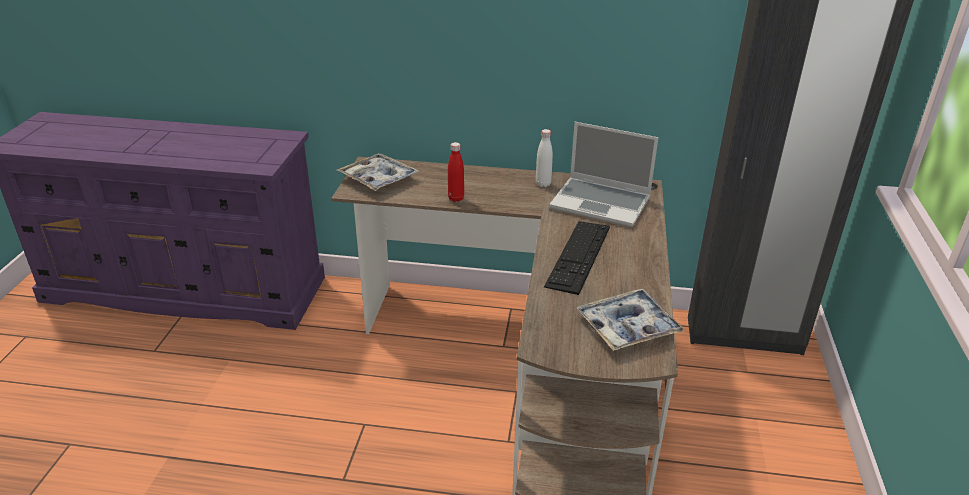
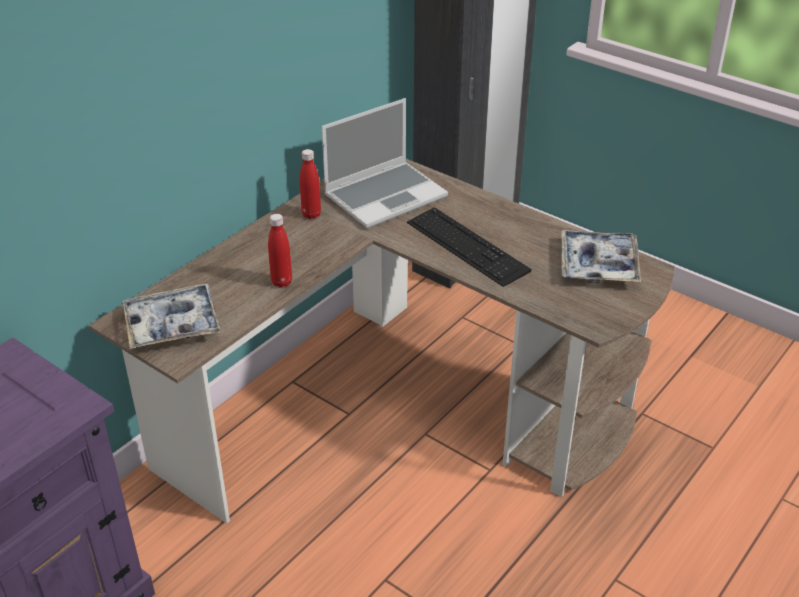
camera: 60 degrees left, 5 degrees up
(543, 184) = (311, 214): white bottle -> red bottle

